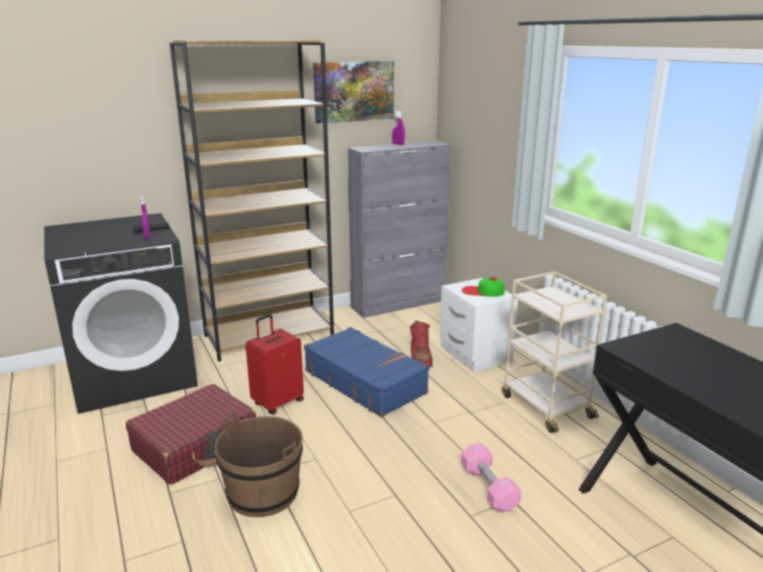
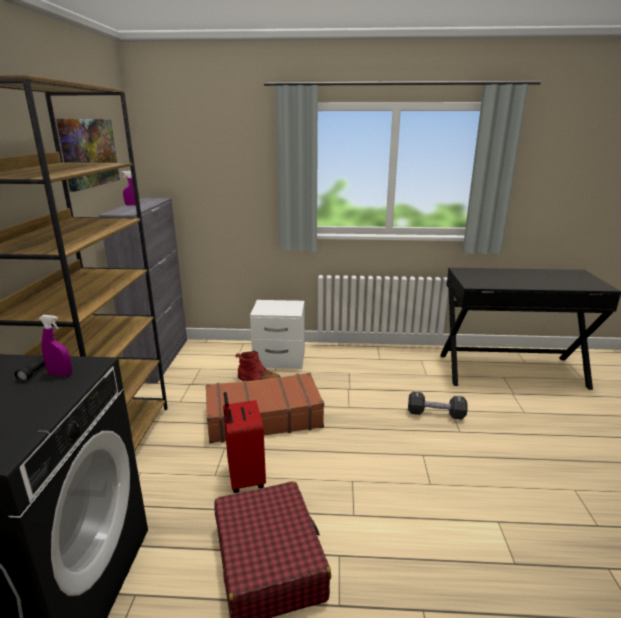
camera: 60 degrees left, 0 degrees up
(263, 493) = (381, 528): brown bucket -> none
(365, 381) = (263, 417): blue suitcase -> brown suitcase
(482, 291) = (280, 306): cap -> none
(488, 488) = (436, 414): pink dumbbell -> black dumbbell
(545, 406) = (366, 361): beige cart -> none

